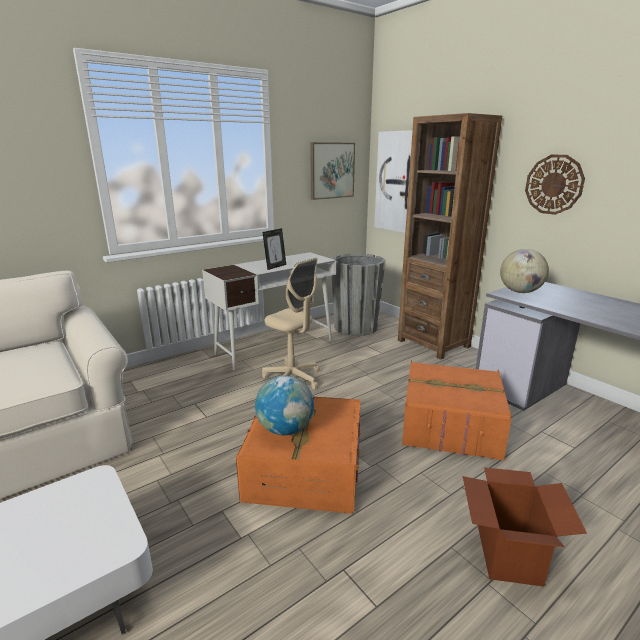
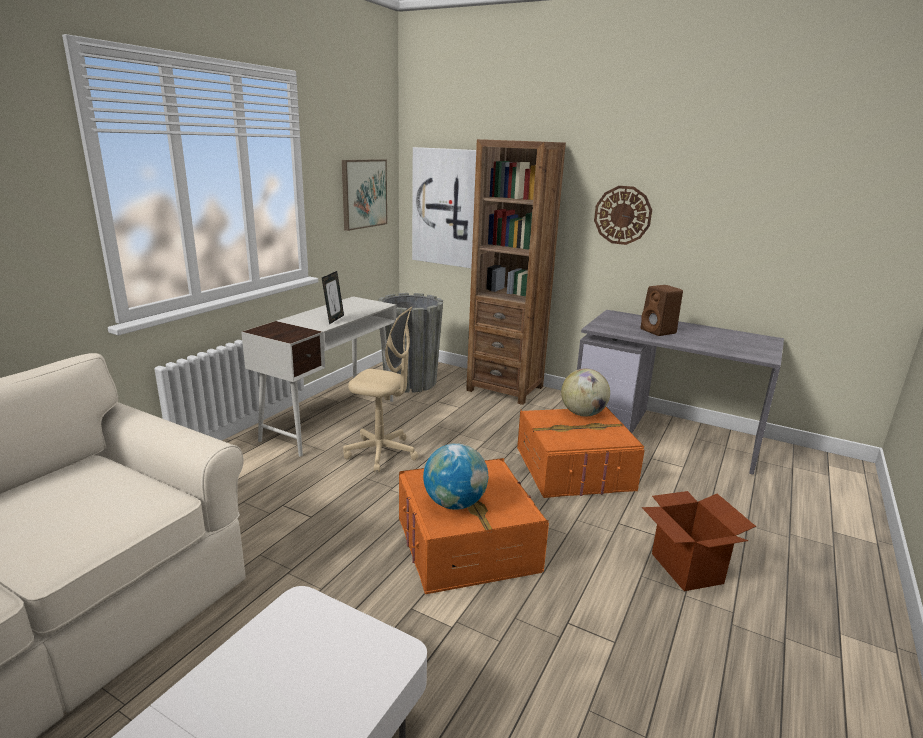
camera: 25 degrees left, 0 degrees up
(520, 292) = (609, 324): globe -> globe (583, 414)
(571, 303) = (659, 331): none -> brown speaker

